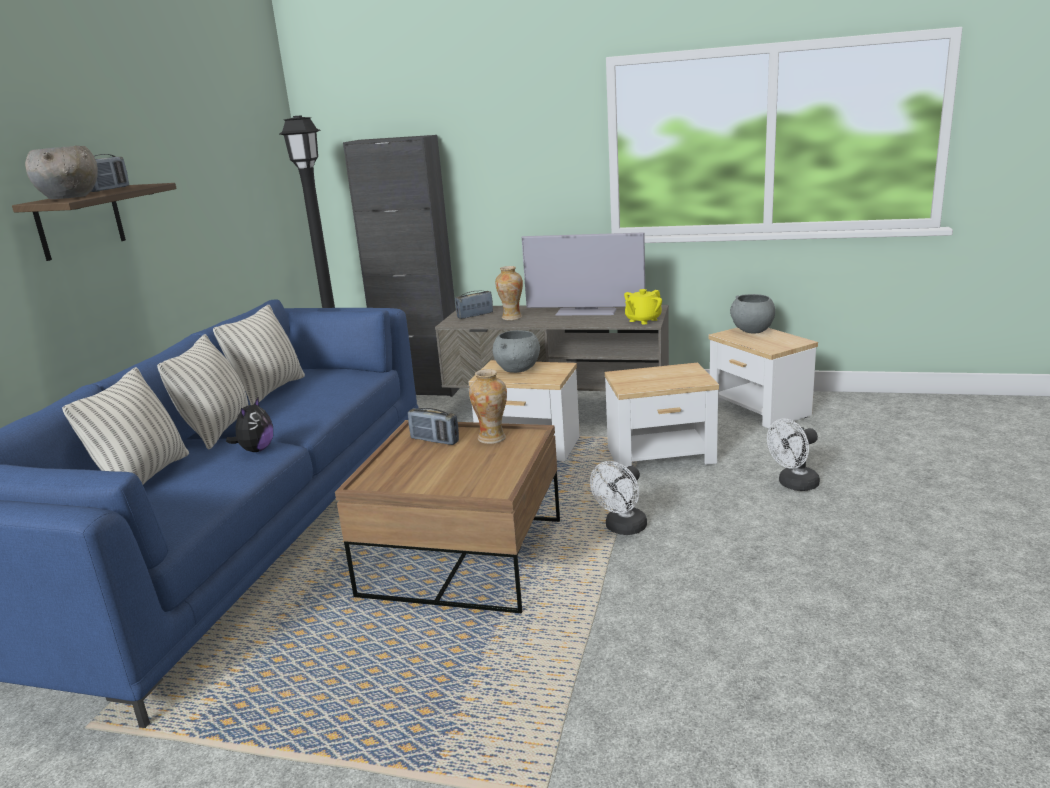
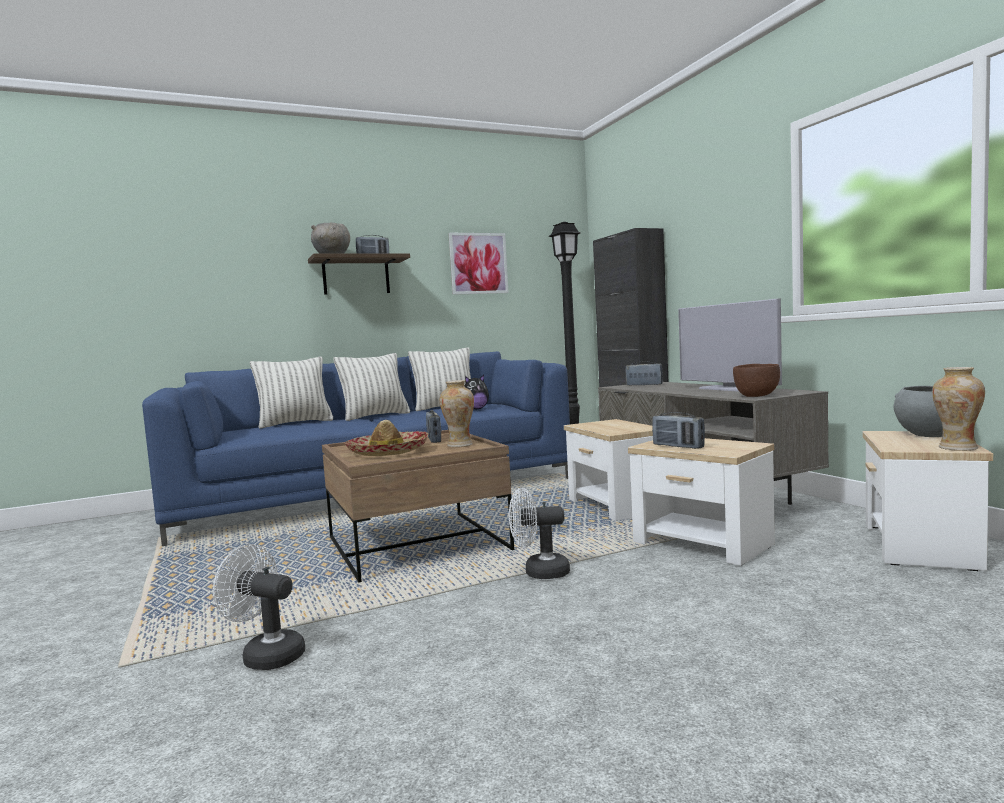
camera: 50 degrees right, 15 degrees down
(206, 178) = (478, 263): none -> picture
(256, 450) = (356, 424): plush toy -> plush toy (475, 409)
(453, 472) = (388, 452): none -> hat
(511, 317) = (662, 387): vase -> vase (957, 448)
(518, 369) = (613, 425): grey bowl -> none
(643, 320) = (757, 396): yellow teapot -> brown bowl
(652, 383) = (678, 446): none -> radio
(793, 485) = (781, 612): white fan -> white fan (266, 655)

